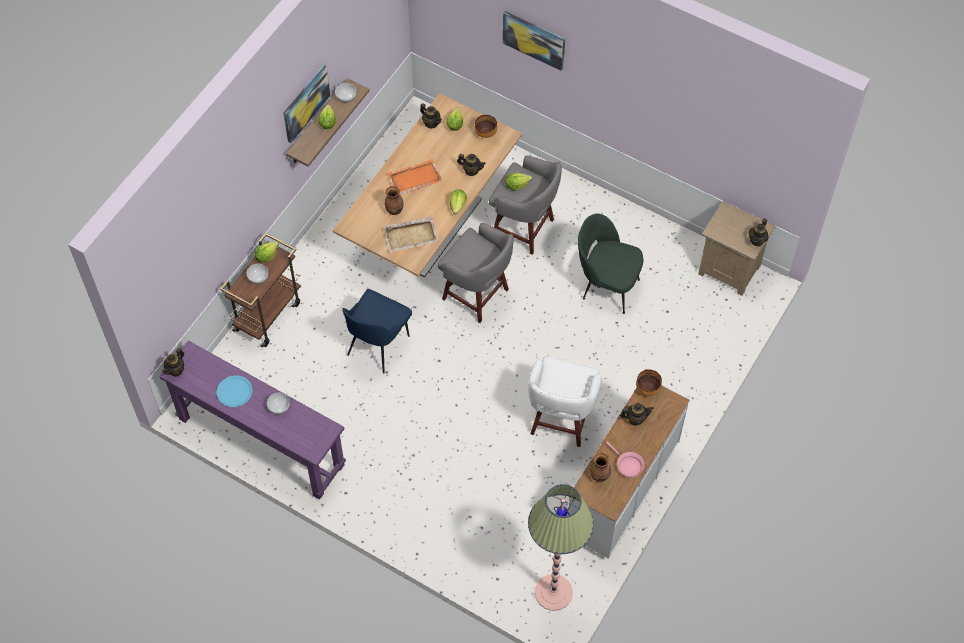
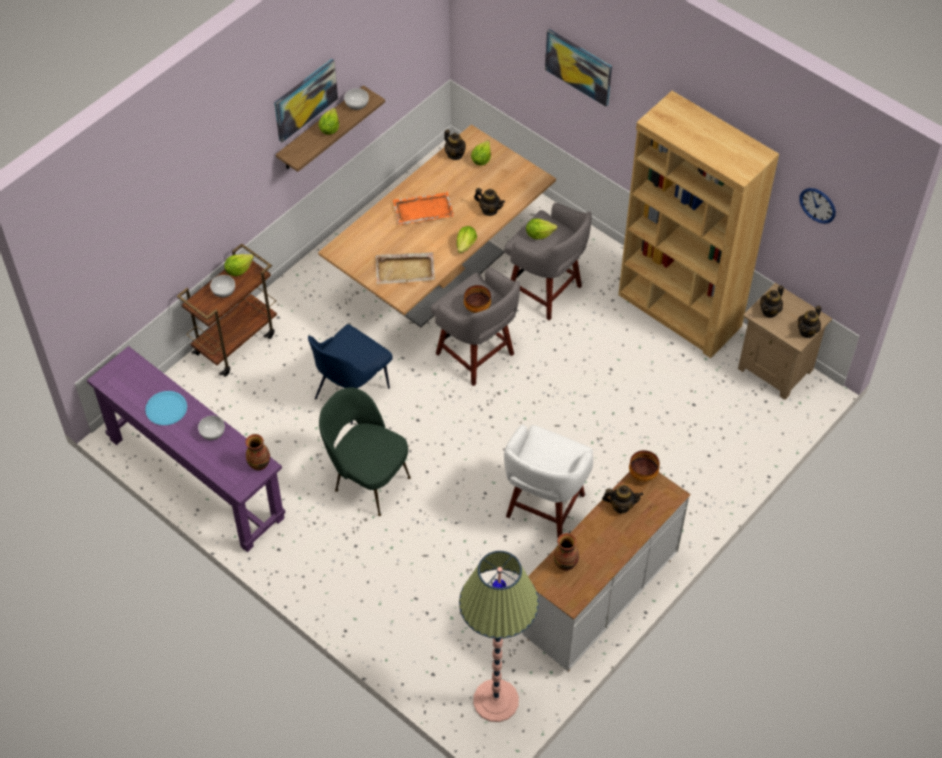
camera: 10 degrees right, 5 degrees down
(176, 370) = (106, 376): teapot -> teapot (770, 311)
(394, 210) = (393, 240): vase -> vase (259, 463)
(486, 133) = (514, 173): bowl -> bowl (477, 307)
(606, 287) = (627, 368): green chair -> green chair (367, 481)
(628, 465) = (601, 556): pink frying pan -> none
(640, 230) = (679, 311): none -> brown bookcase
(757, 140) = (817, 205): none -> wall clock

